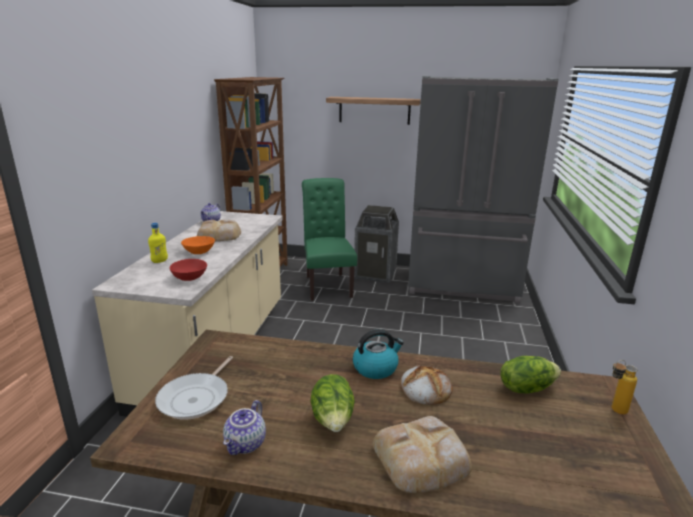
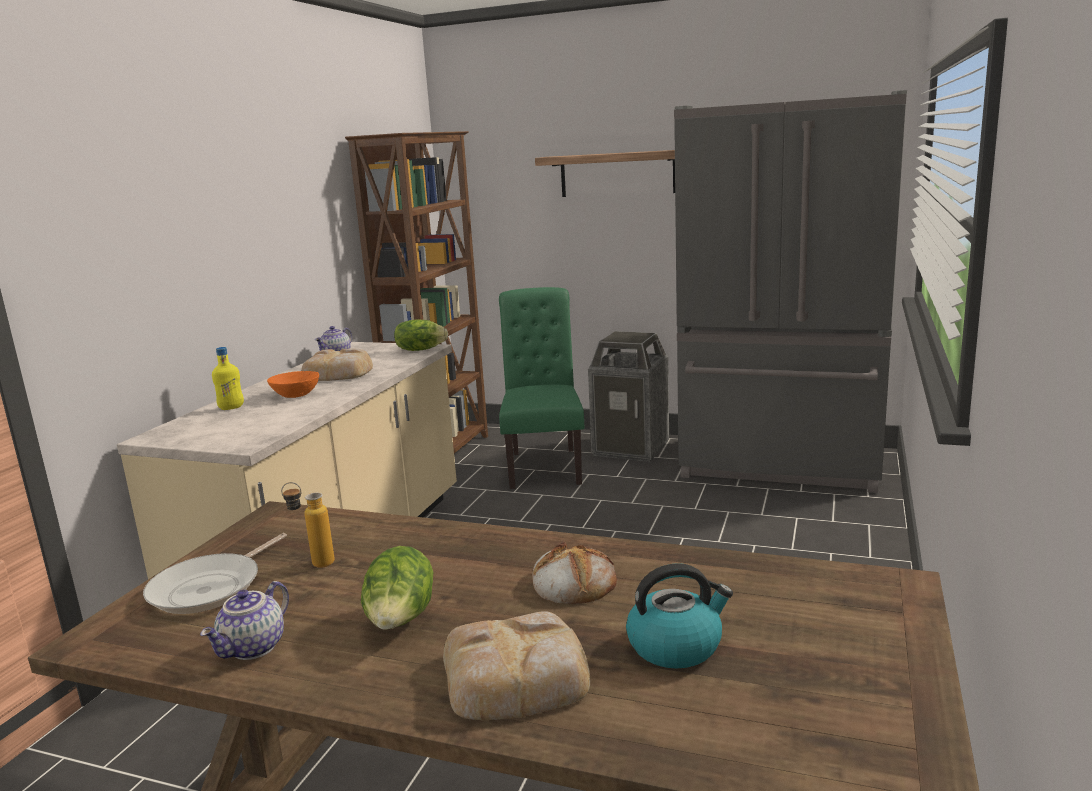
camera: 10 degrees right, 5 degrees down
(189, 277) = (262, 427): red bowl -> none
(376, 368) = (506, 553): kettle -> kettle (676, 646)
(526, 388) = (748, 584): lettuce -> lettuce (420, 349)
(614, 411) = (892, 620): bottle -> bottle (314, 564)

